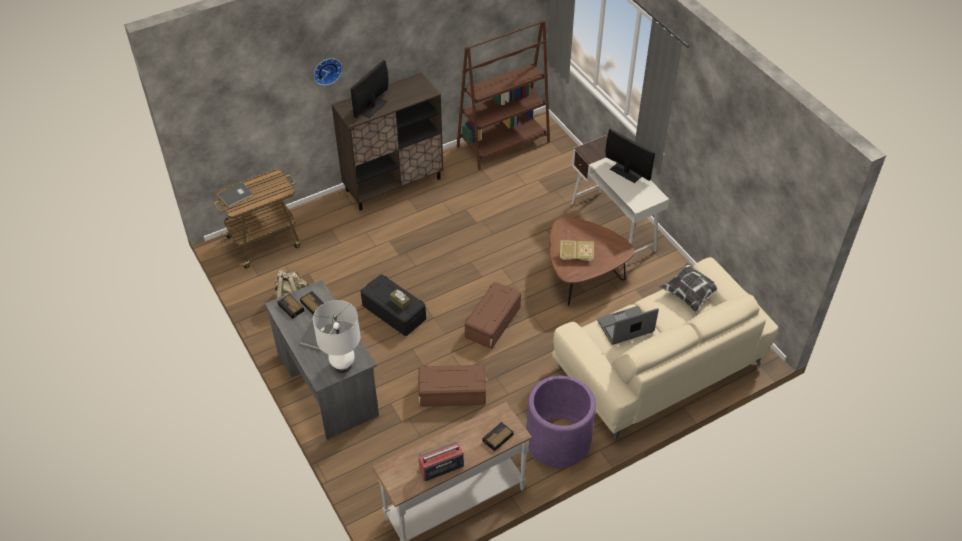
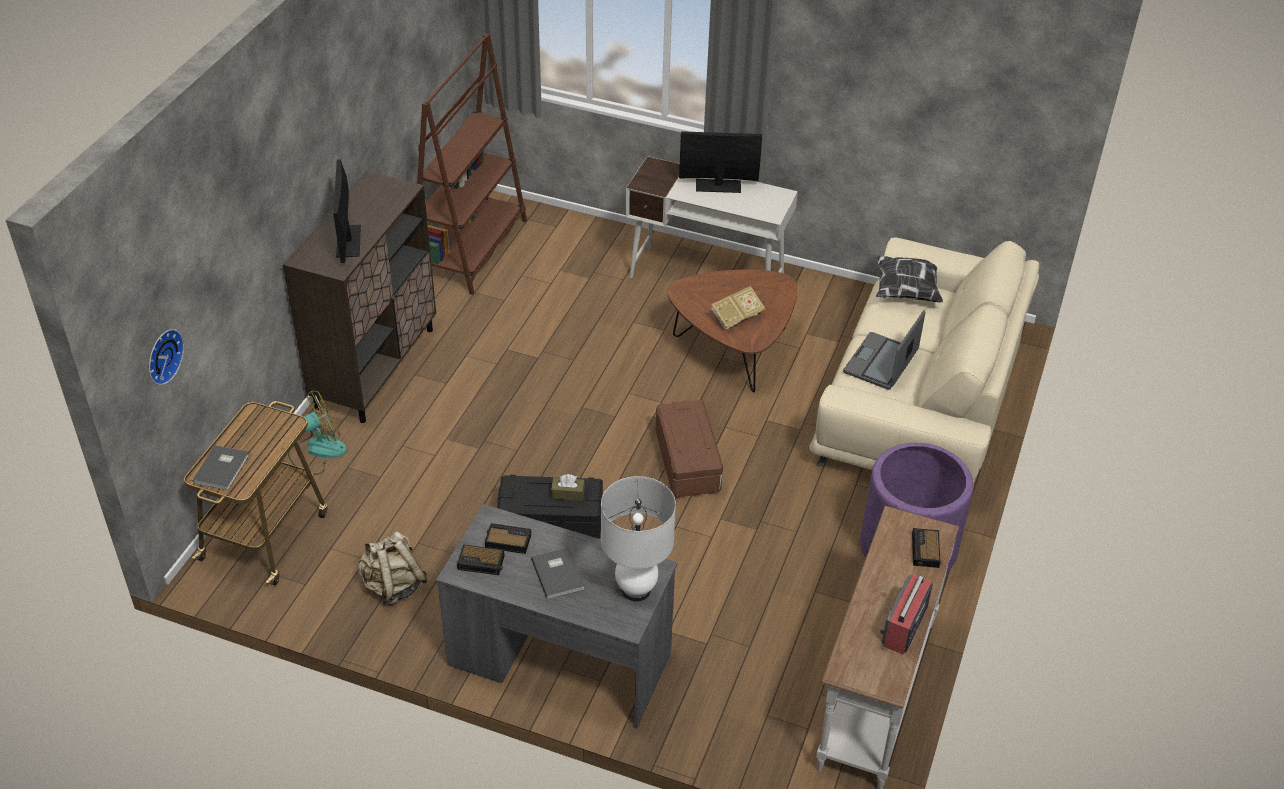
camera: 40 degrees left, 5 degrees down
(326, 70) = (270, 206): wall clock -> wall clock (162, 355)
(326, 213) = (317, 451): none -> fan
(451, 393) = (730, 572): brown storage box -> none

